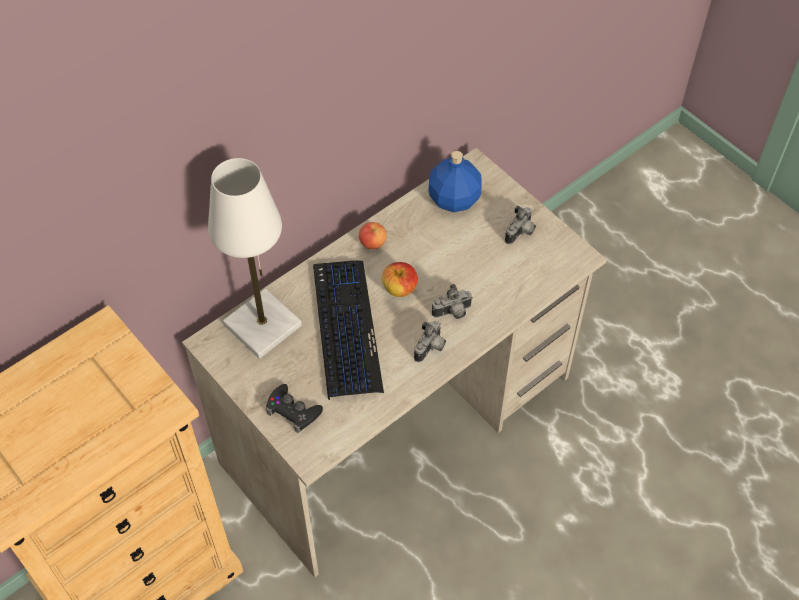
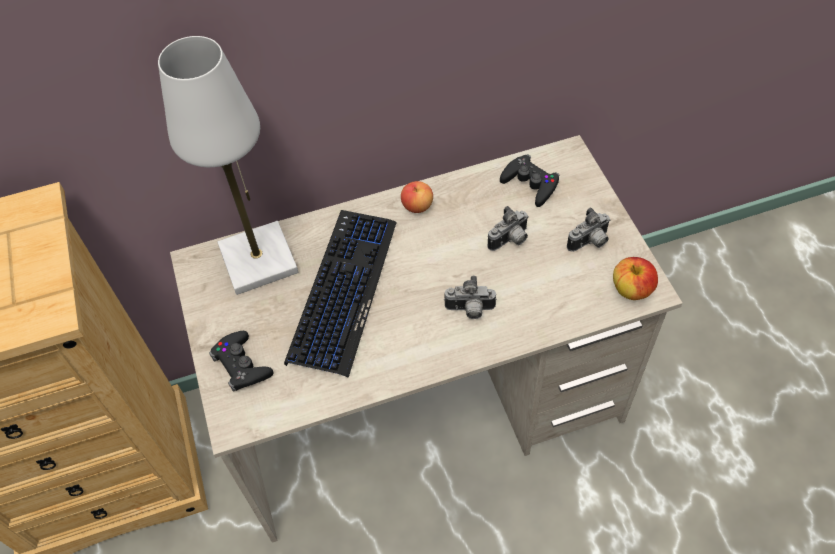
camera: 25 degrees right, 0 degrees up
(400, 289) = (423, 265): apple -> apple (631, 290)
(431, 348) = (426, 343): camera -> camera (510, 241)
(455, 199) = (530, 184): blue bottle -> black game controller

